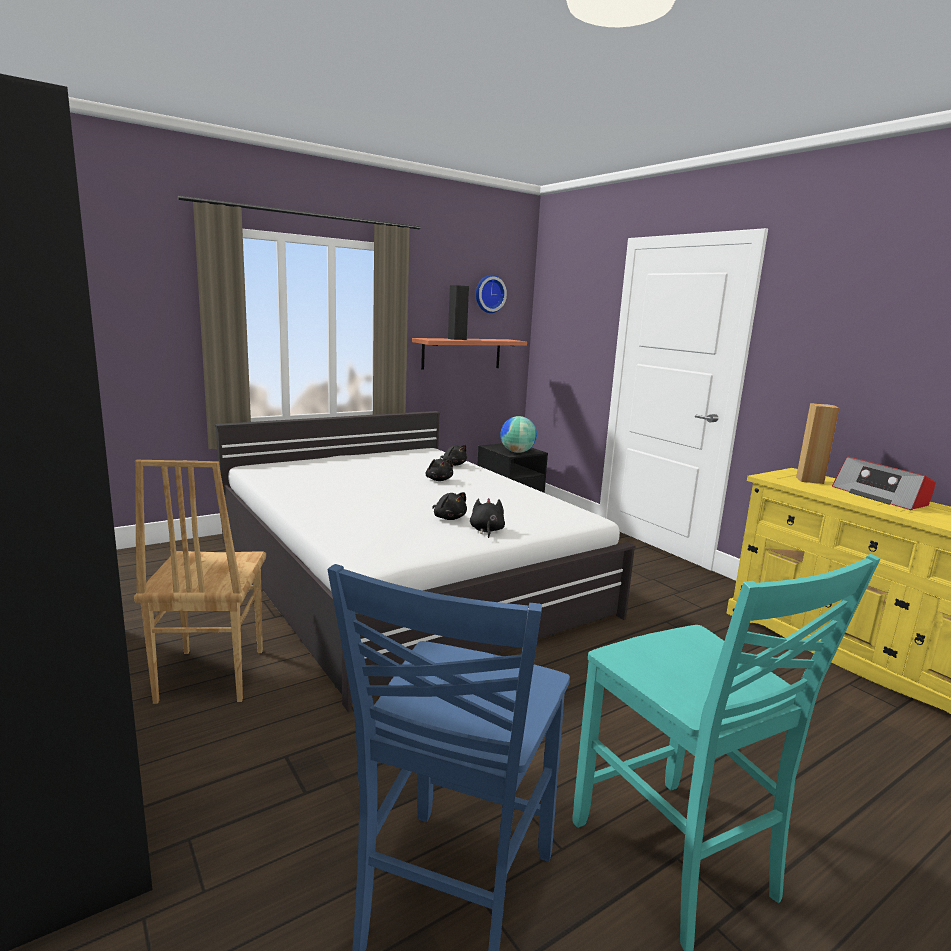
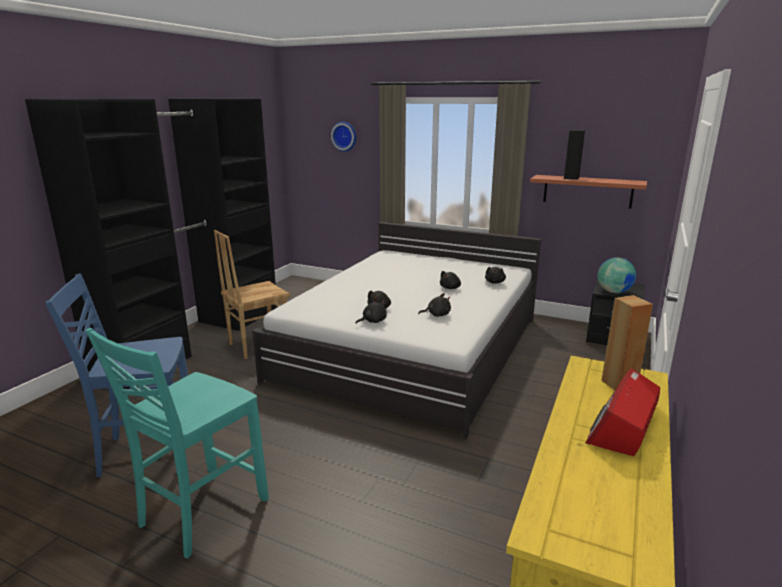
camera: 60 degrees right, 5 degrees up
(489, 294) = (625, 136): wall clock -> wall clock (344, 136)
(508, 504) = (437, 315): none -> black plush toy

